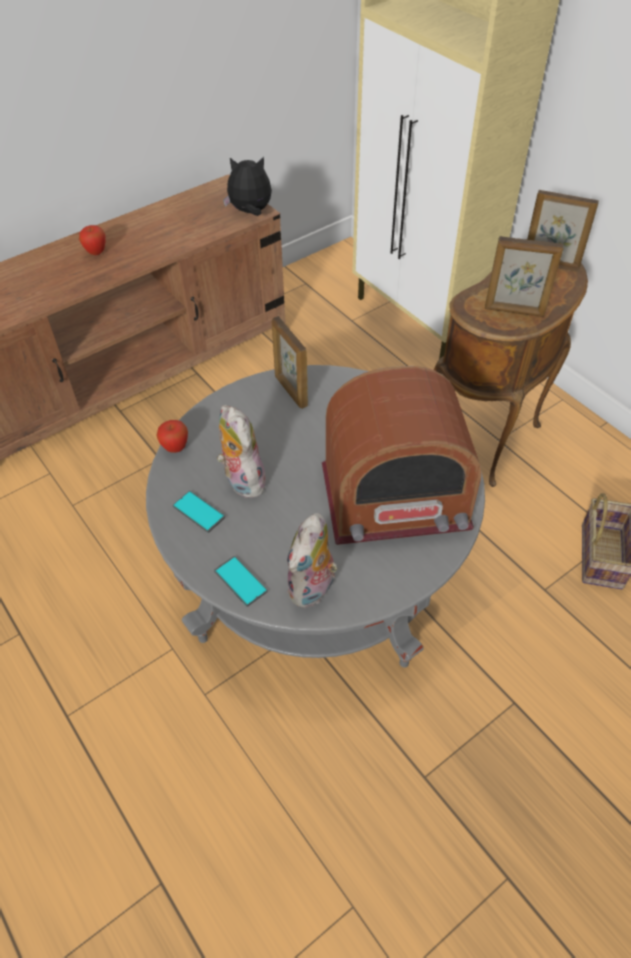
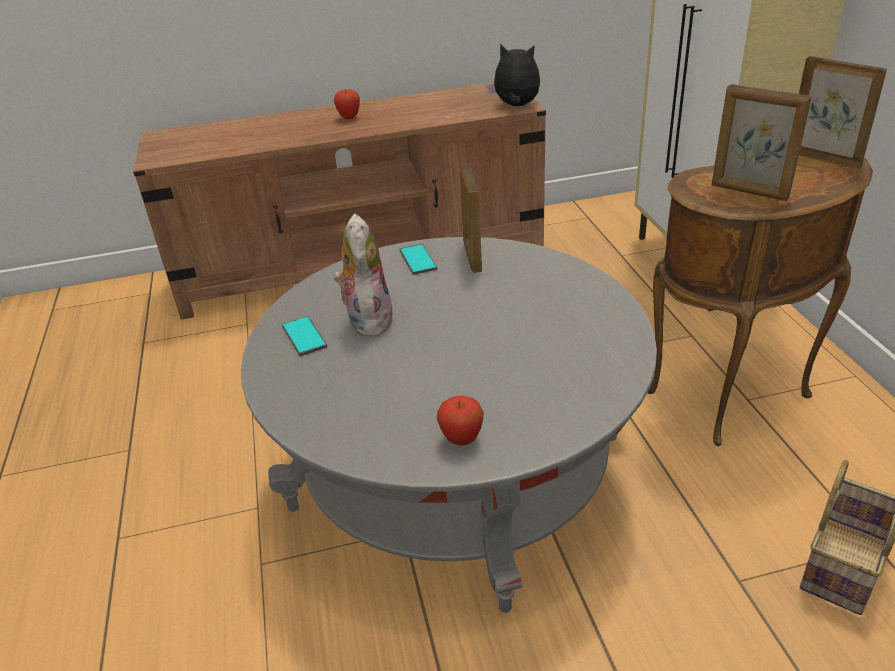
camera: 25 degrees right, 15 degrees down
(175, 448) = (322, 280): apple -> apple (461, 439)
(240, 581) = (300, 407): phone -> phone (417, 260)
(313, 589) = (372, 435): plush toy -> none
(395, 498) = (527, 372): radio -> none

